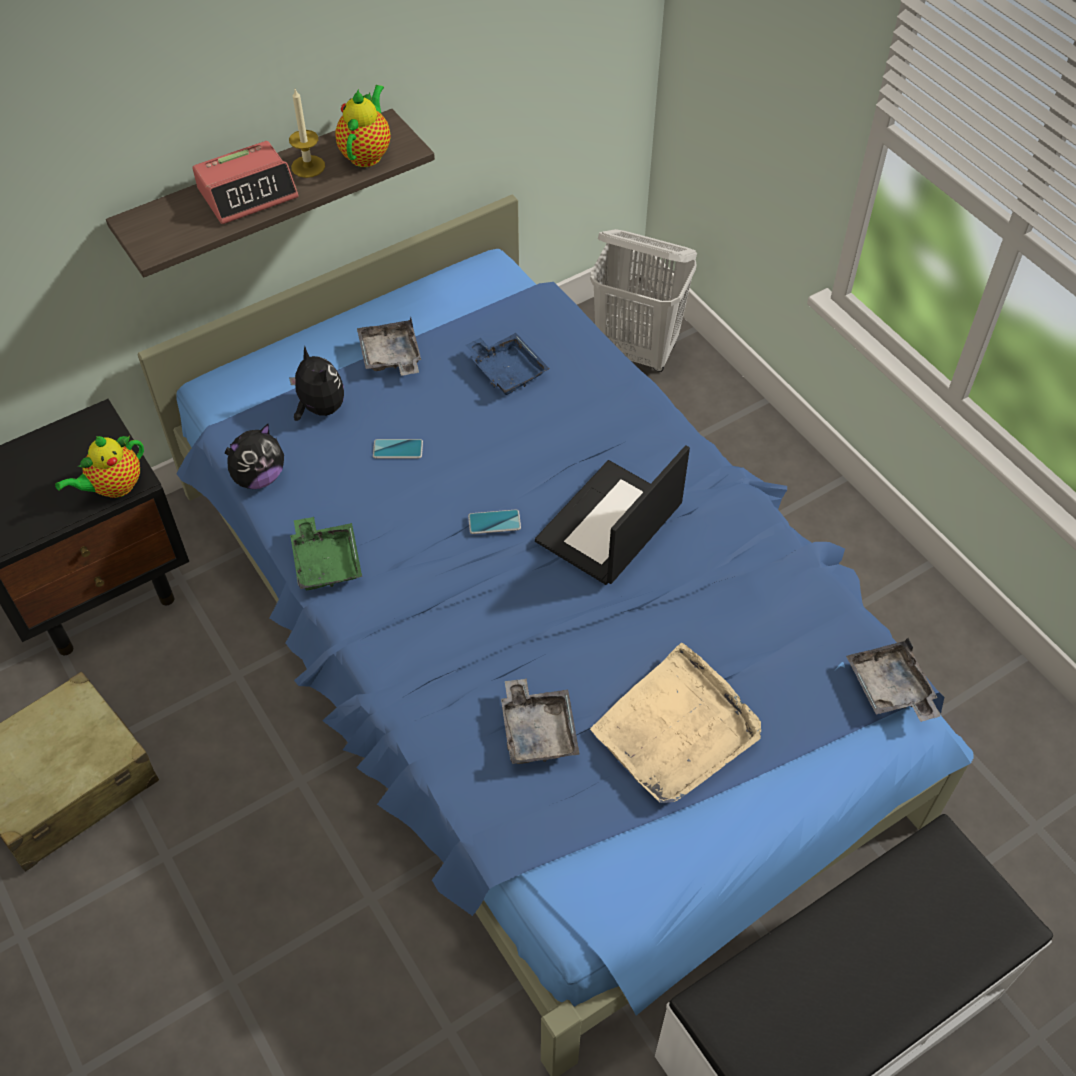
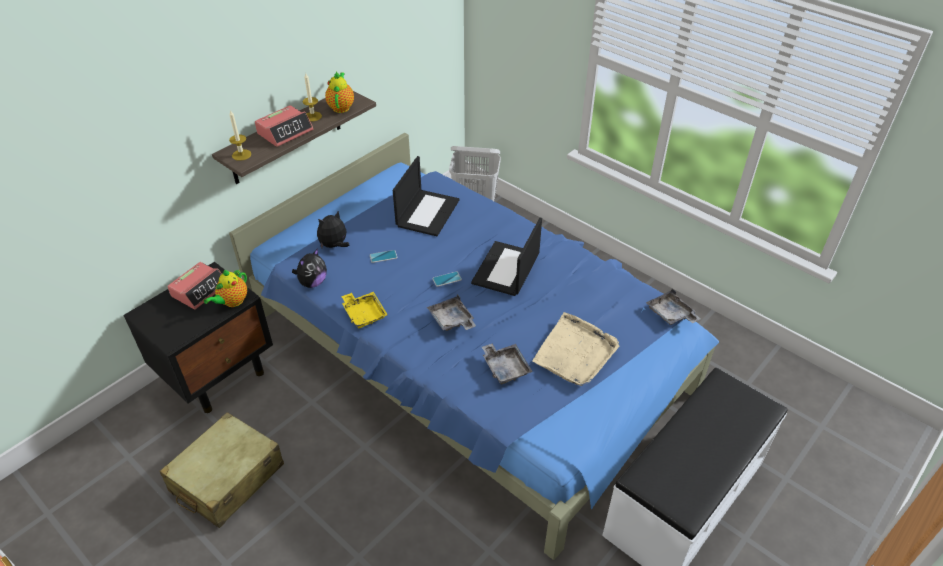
camera: 15 degrees left, 10 degrees down
(67, 452) = (199, 290): none -> alarm clock
(155, 230) = (241, 155): none -> candle
(319, 408) = (334, 246): plush toy -> plush toy turned 75 degrees counterclockwise
(326, 562) = (364, 314): green tray -> yellow tray
(391, 357) = (364, 216): grey tray -> grey tray (451, 320)
(507, 371) = (427, 212): blue tray -> laptop

